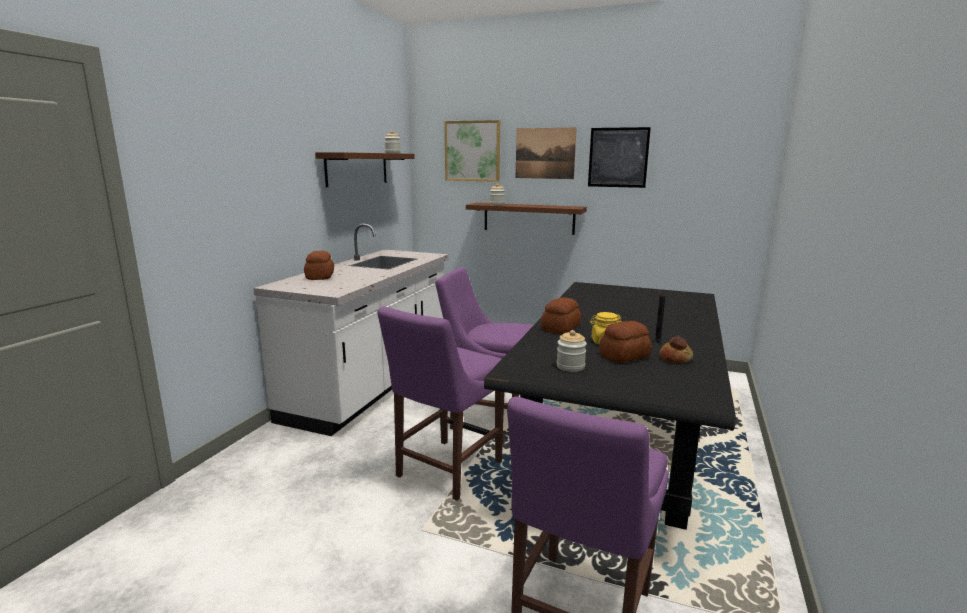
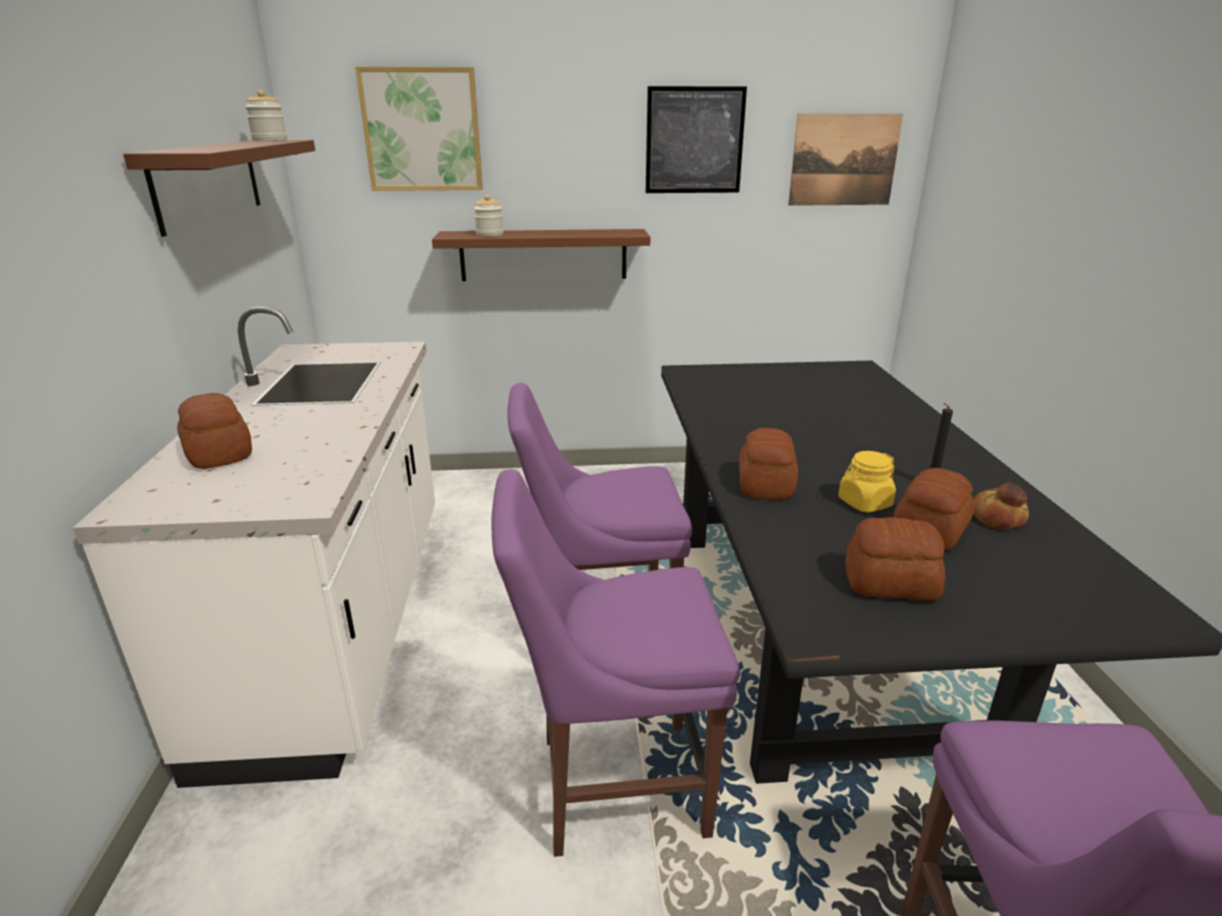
camera: 25 degrees left, 10 degrees up
(445, 471) = (612, 784): purple chair -> purple chair turned 75 degrees clockwise
(545, 153) = (566, 134): picture -> picture (844, 160)
(570, 367) = (888, 582): jar -> bread

